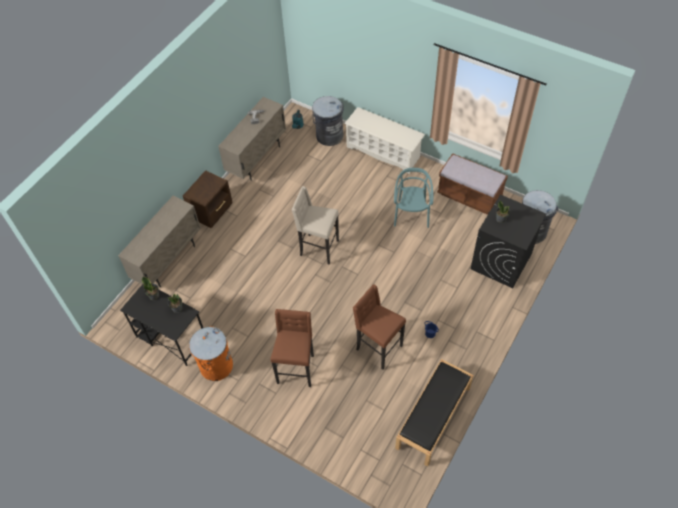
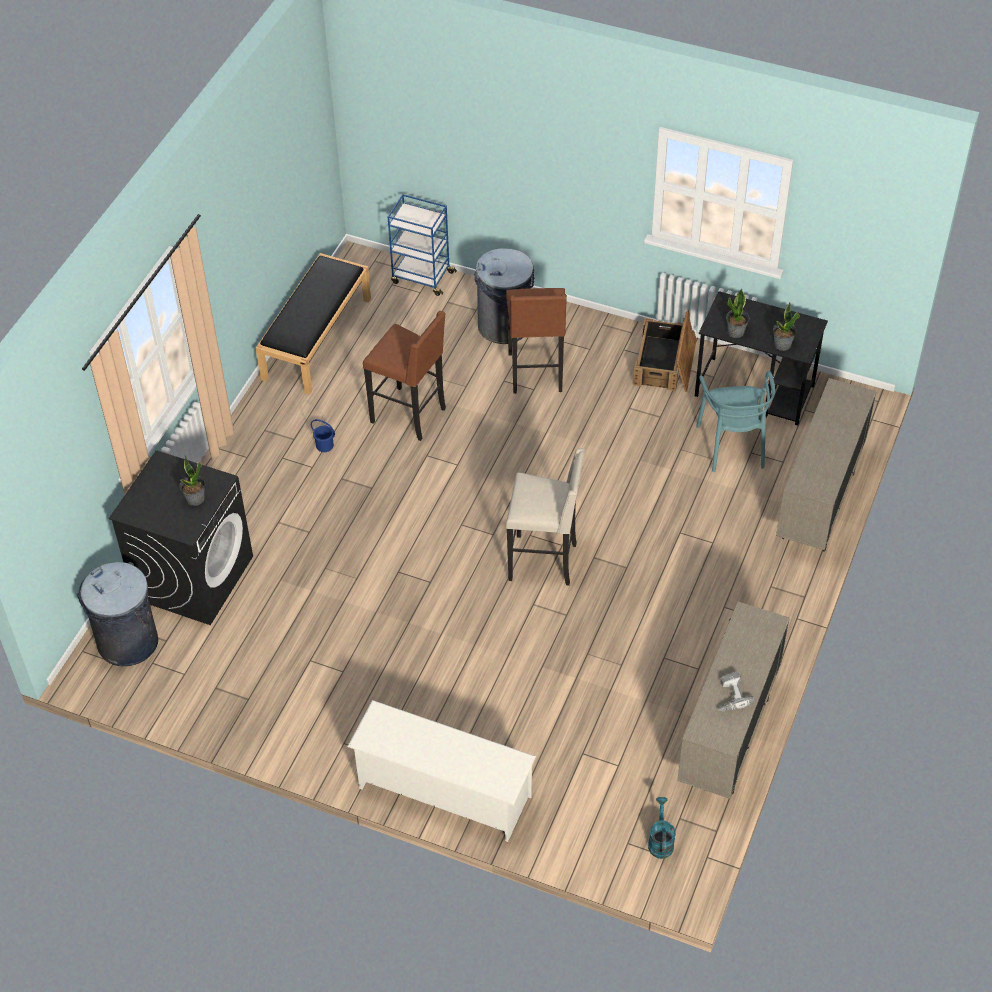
camera: 170 degrees right, 5 degrees down
(212, 212) = (776, 608): brown nightstand -> none
(216, 366) = (666, 363): orange trash can -> crate
(329, 135) = (578, 823): grey trash can -> grey trash can (504, 326)
(358, 463) = (421, 277): none -> blue cart
(411, 214) = (369, 650): turquoise chair -> turquoise chair (732, 445)
(469, 196) = (249, 704): brown bench -> none

